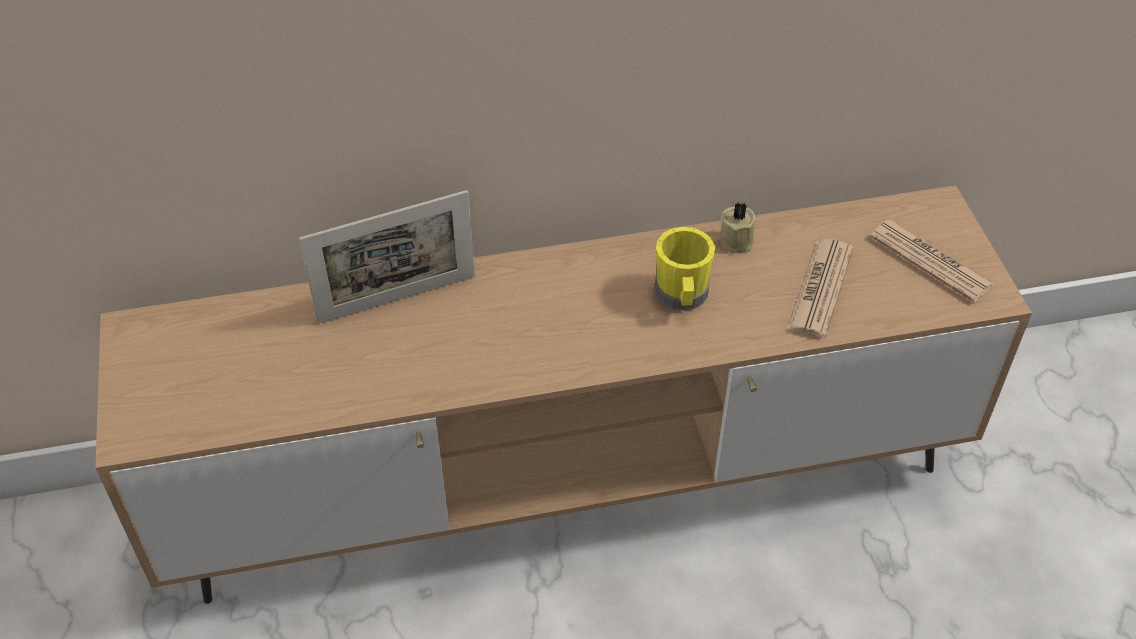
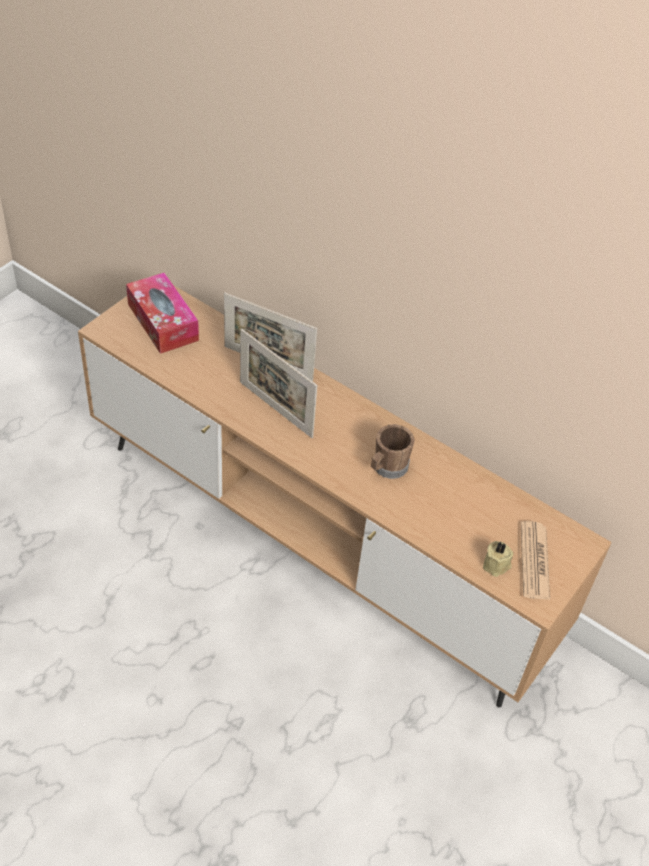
camera: 45 degrees right, 0 degrees up
(197, 360) = (163, 322): none -> tissue box
(482, 341) = (275, 409): none -> picture frame
(682, 296) = (387, 467): yellow mug -> brown mug
(737, 240) = (453, 468): beige candle -> beige candle (497, 565)
(820, 289) = (457, 522): newspaper -> none

